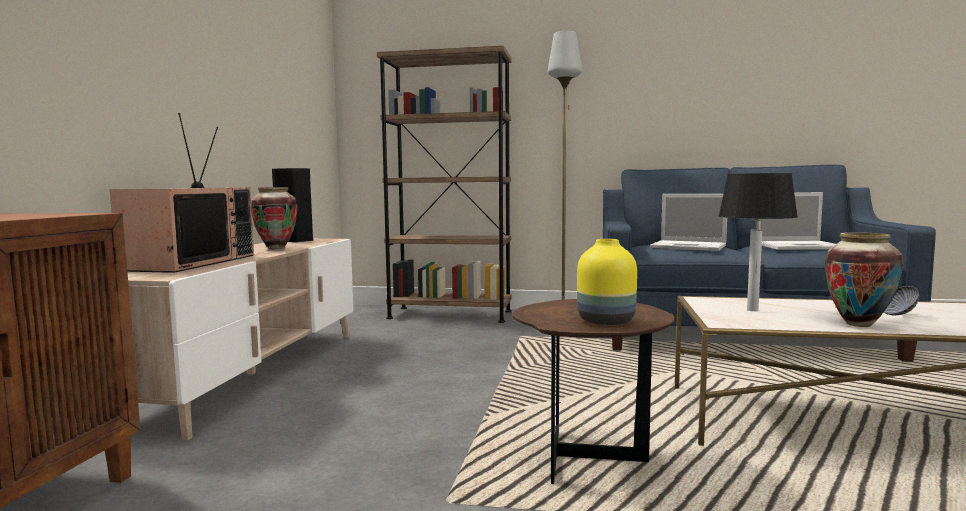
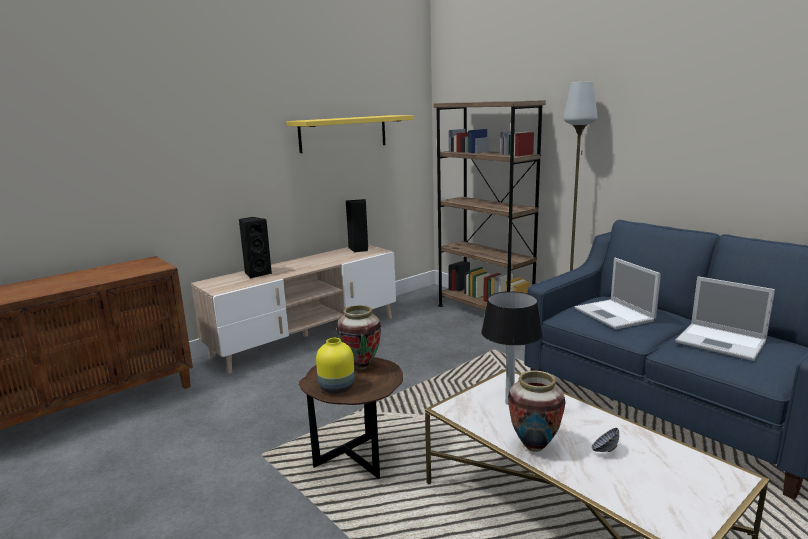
camera: 40 degrees right, 10 degrees up
(190, 262) = (257, 273): television -> black speaker
(263, 73) = (343, 133): none -> yellow shelf
(276, 248) = (325, 261): vase -> vase (361, 366)

